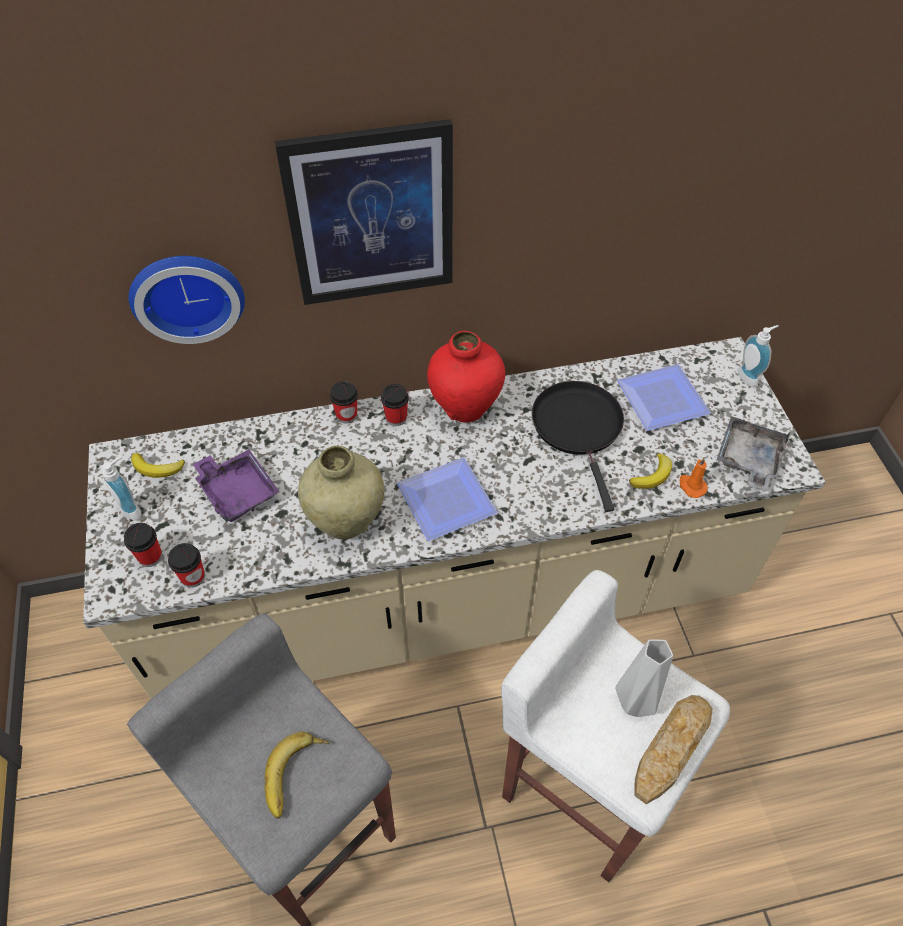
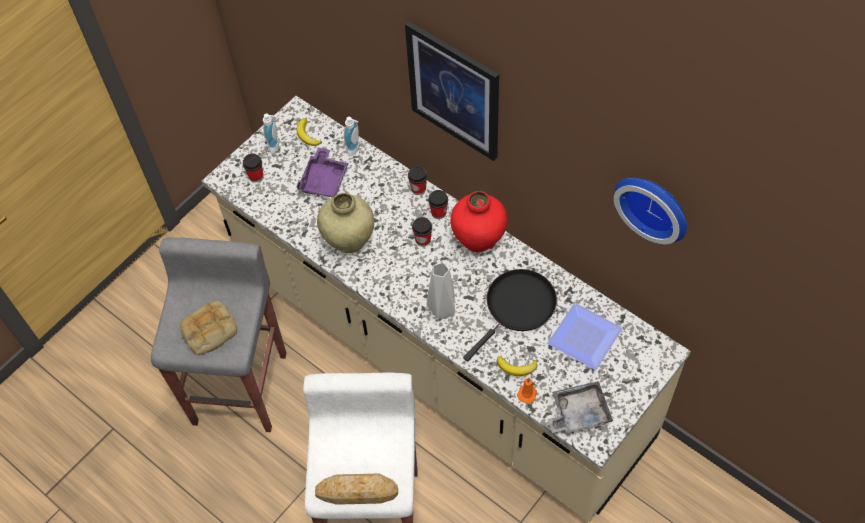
camera: 55 degrees right, 5 degrees up
(187, 293) = (358, 59): wall clock -> wall clock (654, 205)
(193, 577) = (260, 202): cup -> cup (423, 240)
(296, 776) = (209, 331): banana -> bread
(445, 504) = (401, 278): plate -> none
(637, 702) = (372, 458): grey vase -> grey vase (443, 311)
(750, 376) = (655, 376): soap dispenser -> soap dispenser (355, 149)

